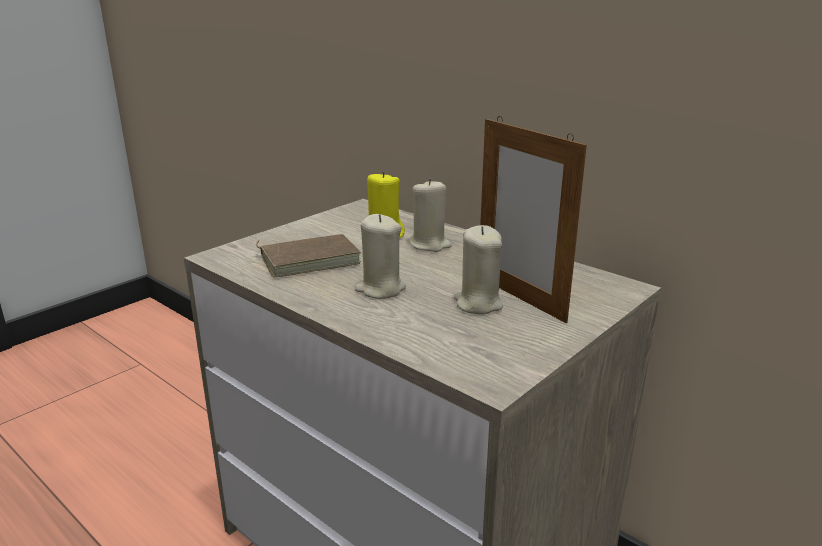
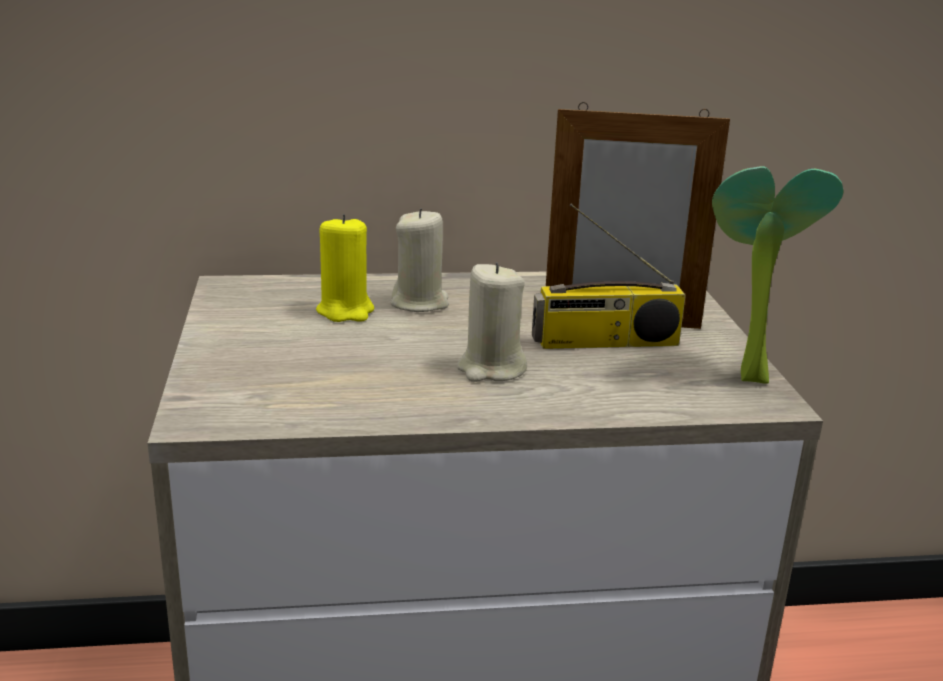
camera: 50 degrees left, 0 degrees up
(309, 259) = (331, 371): brown book -> none
(478, 304) = (605, 342): beige candle -> radio
(520, 360) = (745, 374): none -> potted plant

